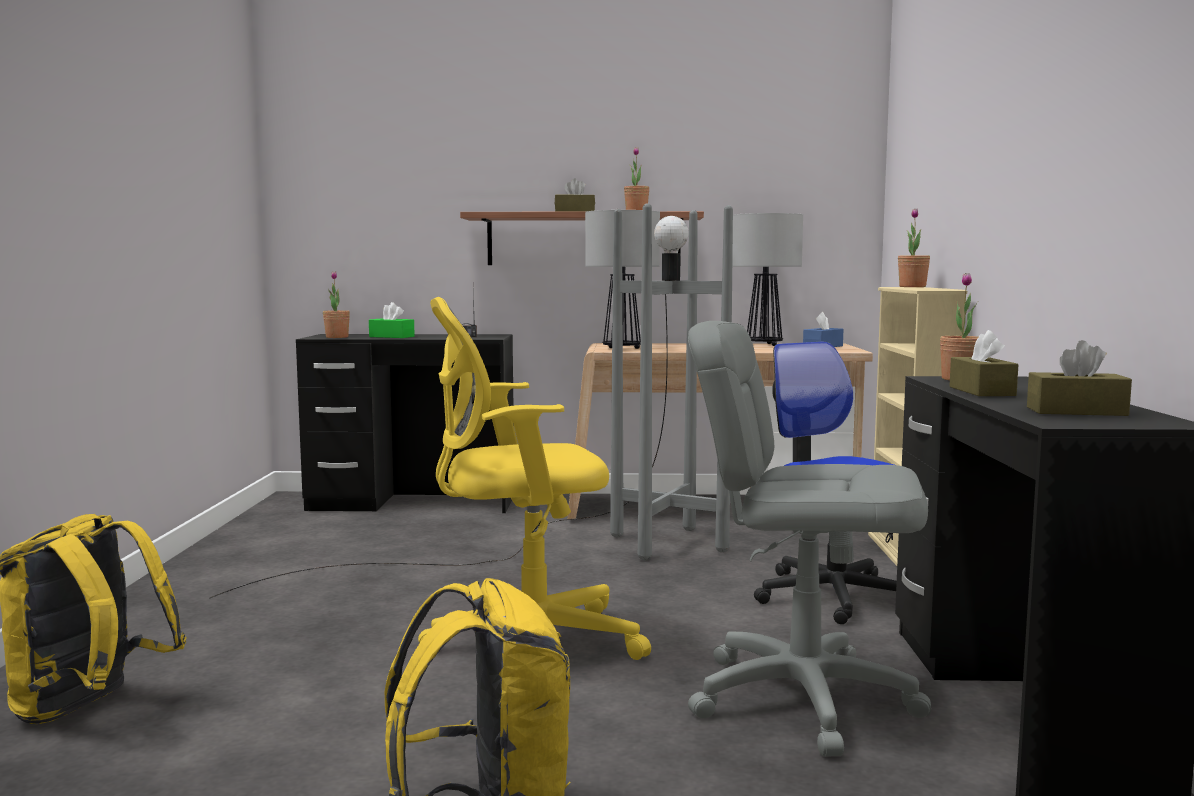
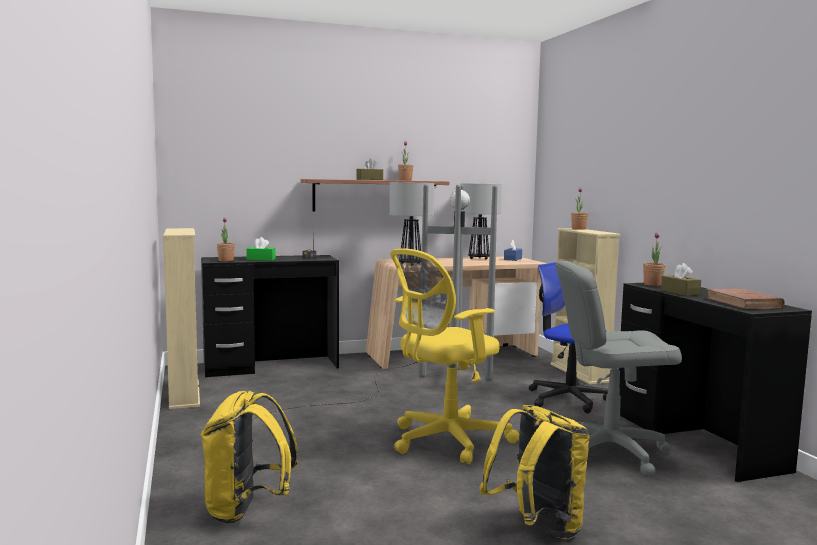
camera: 20 degrees left, 0 degrees up
(244, 531) = (184, 394): none -> beige bookcase
(1076, 411) = (743, 303): brown tissue box -> brown book

